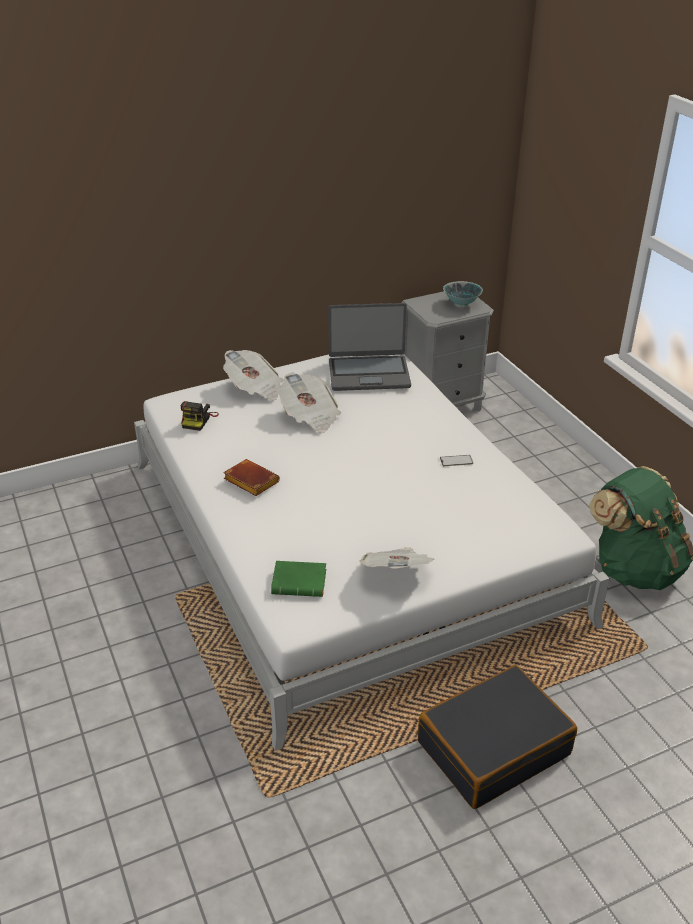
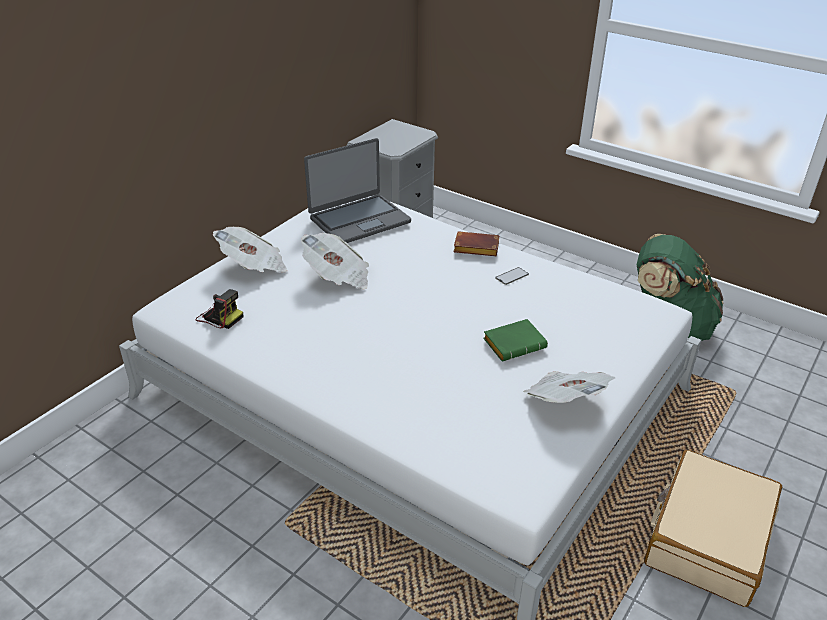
camera: 30 degrees left, 0 degrees up
(198, 420) = (219, 316): camera -> camera turned 45 degrees counterclockwise
(249, 481) = (336, 362): brown book -> brown book (474, 248)
(301, 582) = (486, 448): green book -> green book (515, 343)
(461, 304) = (405, 134): bowl -> none
(493, 747) = (707, 538): black suitcase -> beige suitcase

